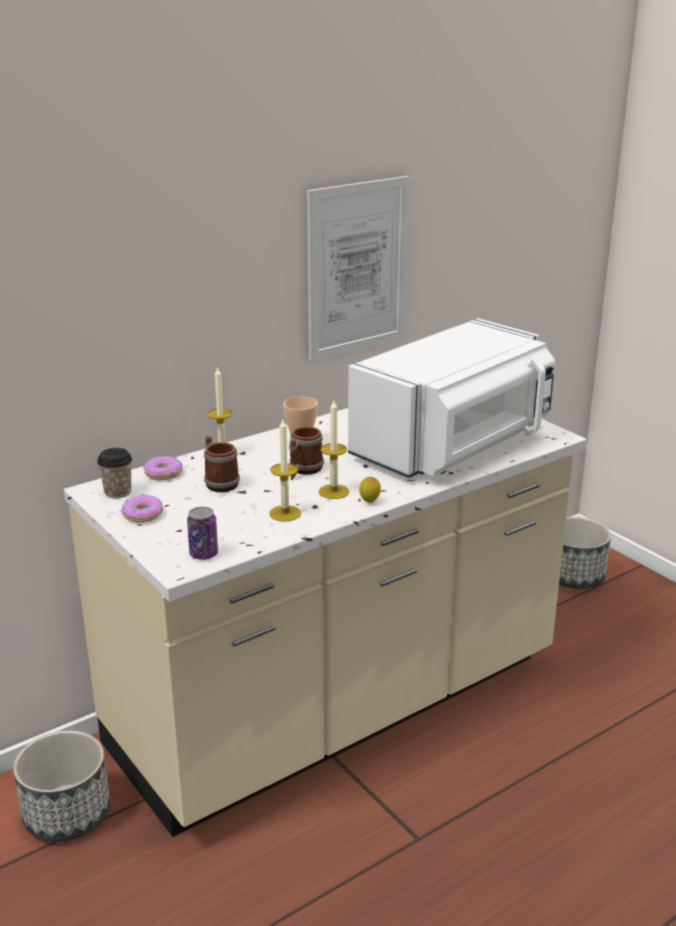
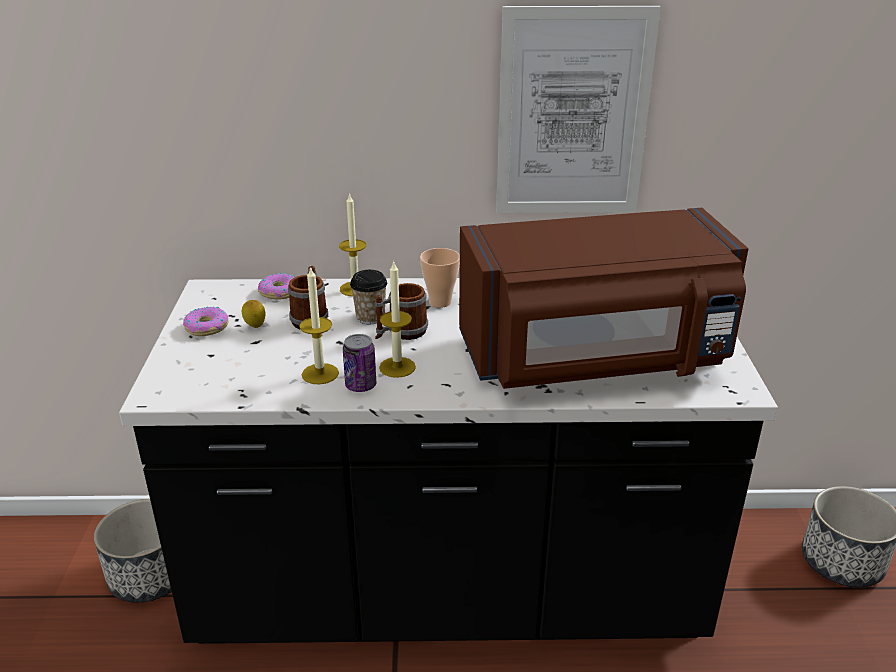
camera: 35 degrees right, 5 degrees up
(118, 492) = (220, 298): cup -> cup (370, 317)
(203, 554) = (193, 389): can -> can (360, 385)
(337, 706) = (448, 591): beige counter -> black counter
(369, 502) = (414, 393): lemon -> lemon (255, 327)
(454, 446) = (595, 359): white microwave -> brown microwave

